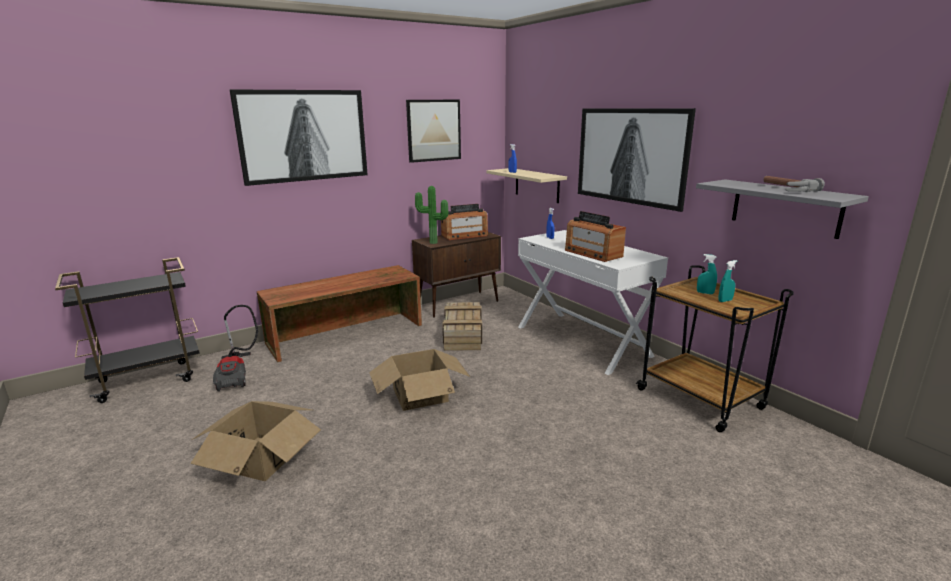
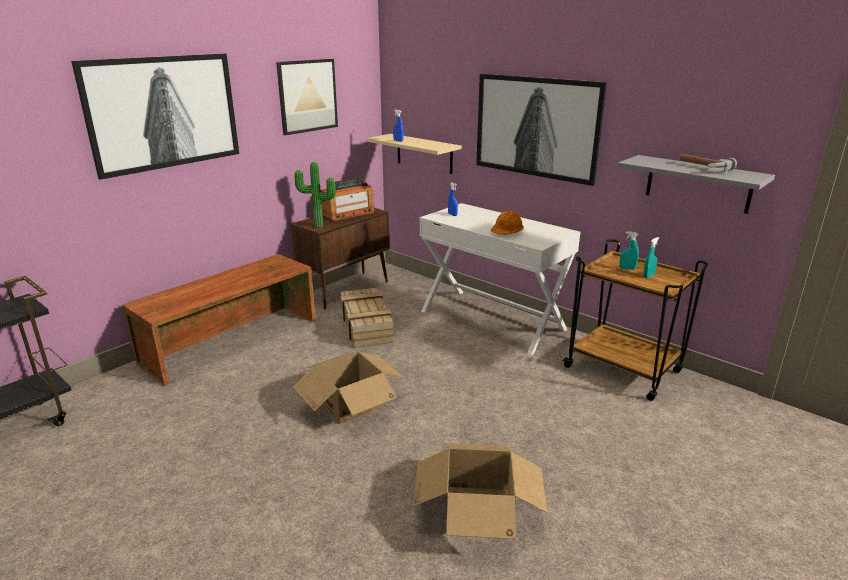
camera: 15 degrees left, 5 degrees up
(237, 375) = (121, 408): vacuum cleaner -> none
(260, 458) = (204, 504): cardboard box -> cardboard box (478, 511)
(593, 253) = (507, 232): radio -> orange hard hat

